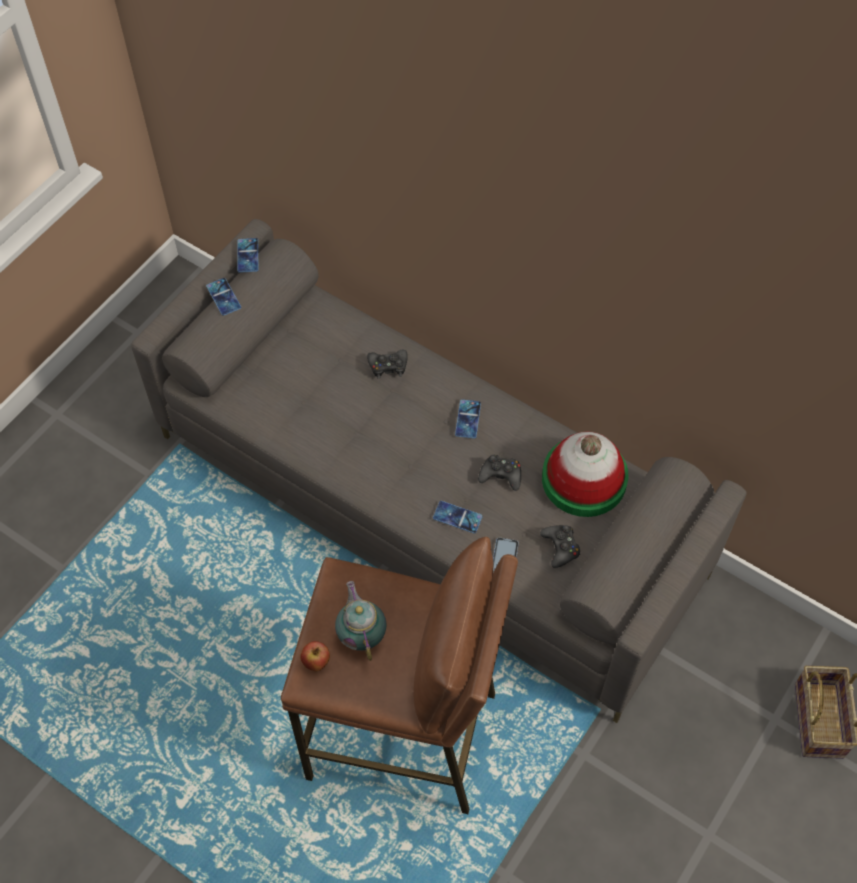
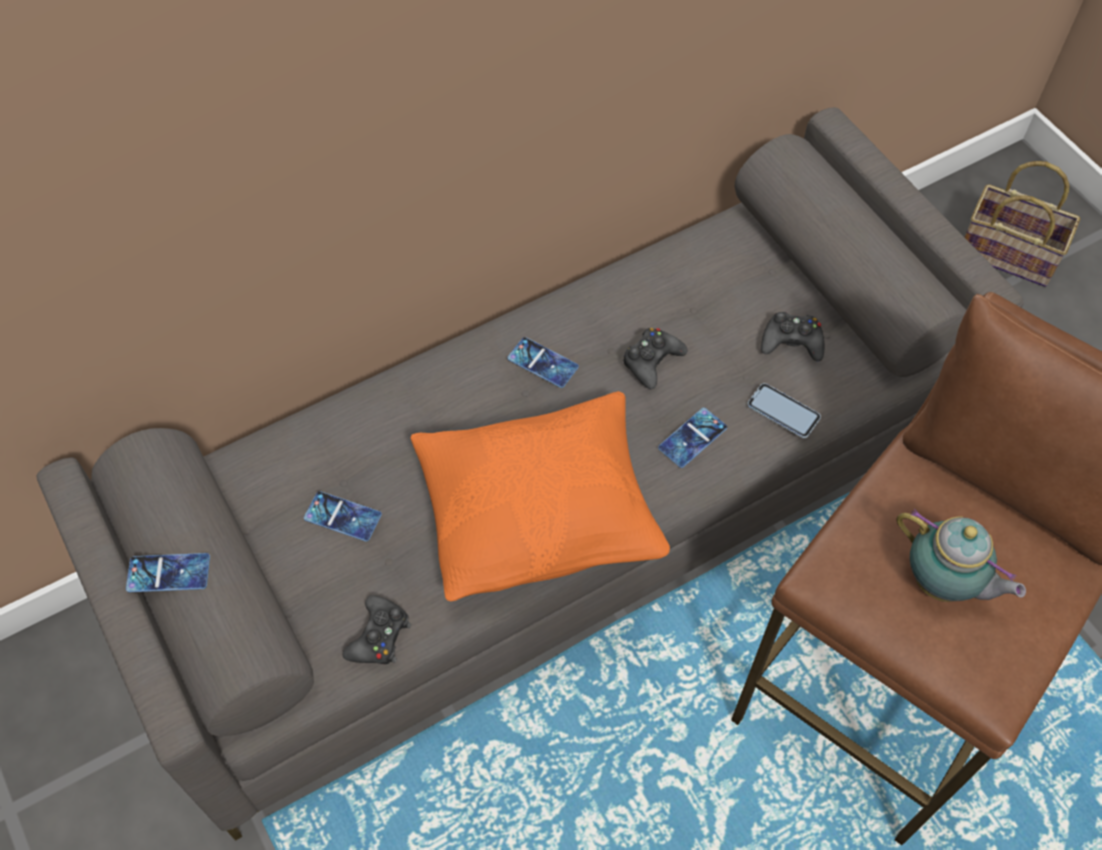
camera: 65 degrees left, 0 degrees up
(248, 255) = (110, 506): phone -> phone (342, 516)
(316, 662) = (969, 665): apple -> none
(362, 460) = (539, 519): none -> orange pillow
(362, 635) = (942, 584): teapot -> teapot turned 150 degrees counterclockwise
(388, 366) = (398, 422): black game controller -> black game controller (379, 636)
(584, 479) = (702, 275): hat -> none

